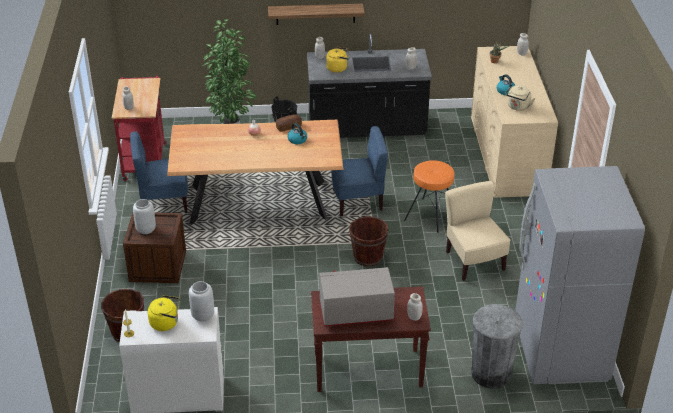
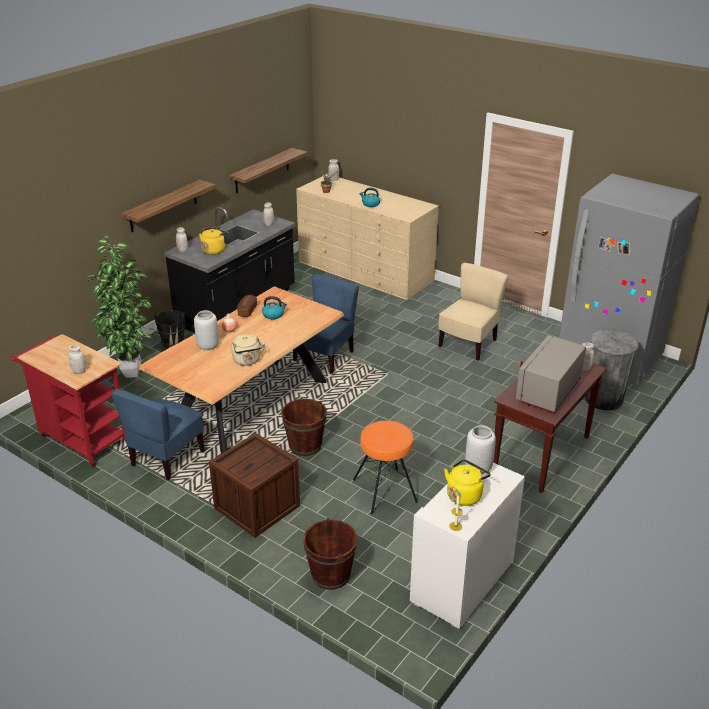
camera: 50 degrees left, 5 degrees down
(146, 229) = (247, 466): grey vase -> grey vase (207, 346)
(368, 257) = (402, 386): brown bucket -> brown bucket (305, 445)
(430, 215) = (390, 334): orange stool -> orange stool (385, 490)
(446, 17) = (262, 170): none -> shelf
(473, 261) = (468, 344): beige chair -> beige chair turned 105 degrees clockwise
(517, 107) = (398, 209): beige kettle -> beige kettle (247, 361)

